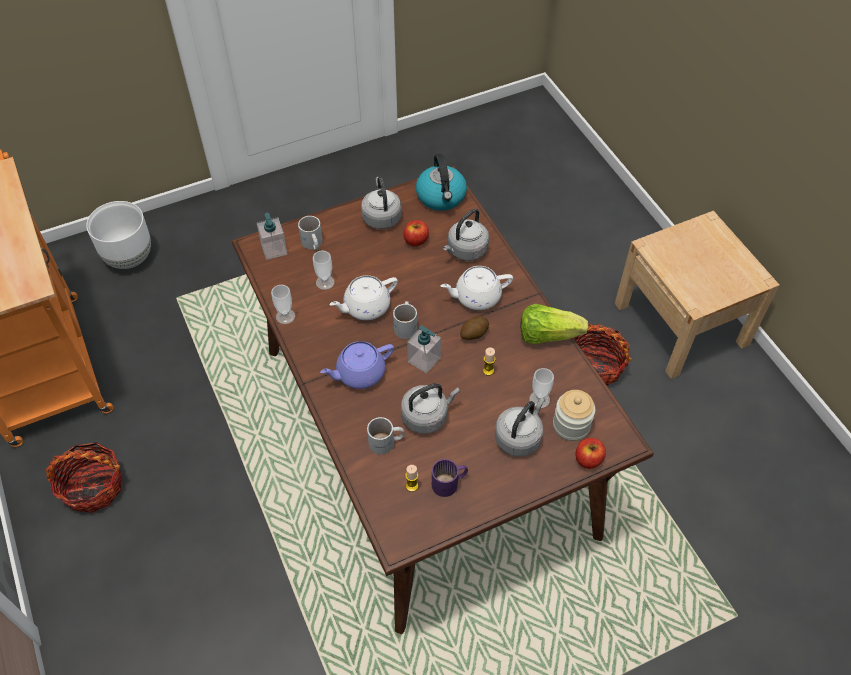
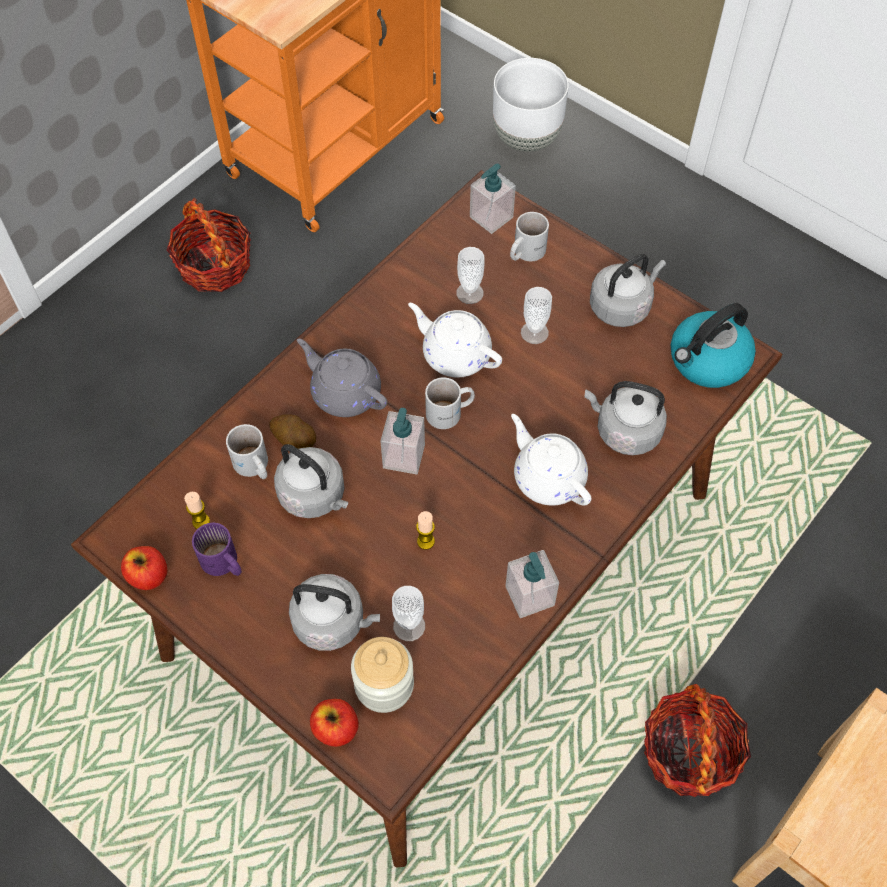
camera: 65 degrees right, 5 degrees up
(285, 316) = (392, 276): cup -> cup (534, 332)
(359, 373) = (344, 392): purple teapot -> grey teapot
(416, 240) = (604, 363): apple -> apple (148, 576)
(474, 334) = (479, 499): potato -> potato (293, 439)
(547, 335) = (530, 596): lettuce -> soap dispenser

